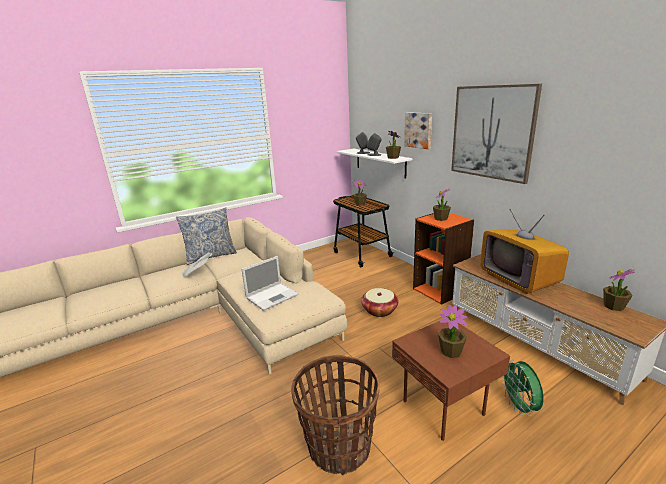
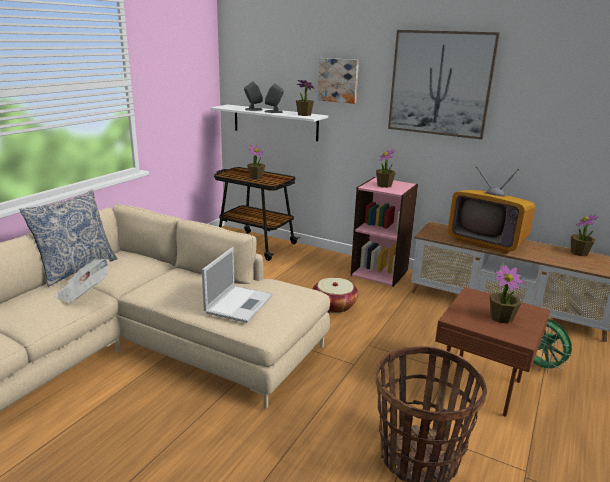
camera: 30 degrees left, 0 degrees up
(440, 290) = (380, 272): orange bookcase -> pink bookcase

